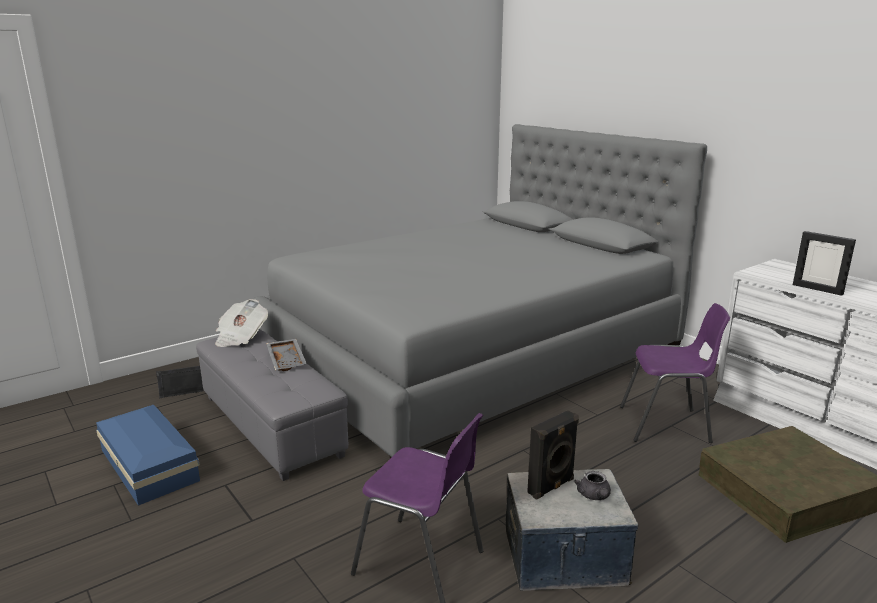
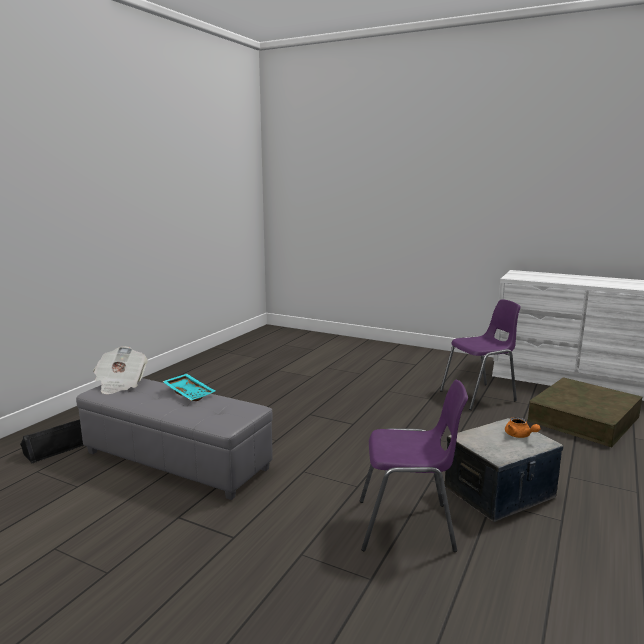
camera: 25 degrees left, 5 degrees down
(150, 463) = (78, 520): blue storage box -> none
(287, 360) = (190, 393): grey tray -> turquoise tray
(473, 357) = (303, 378): grey bed -> none
(552, 487) = (487, 437): black speaker -> none
(594, 496) = (520, 435): grey teapot -> orange teapot
(817, 289) = (559, 281): picture frame -> none

